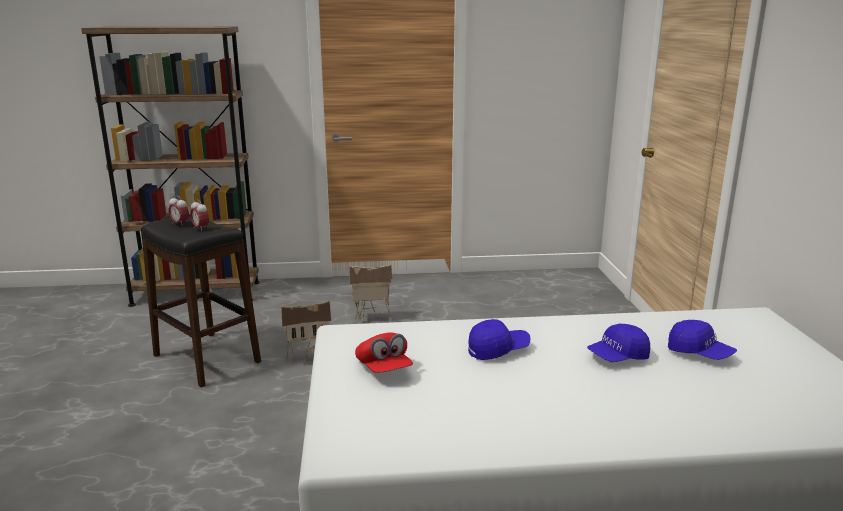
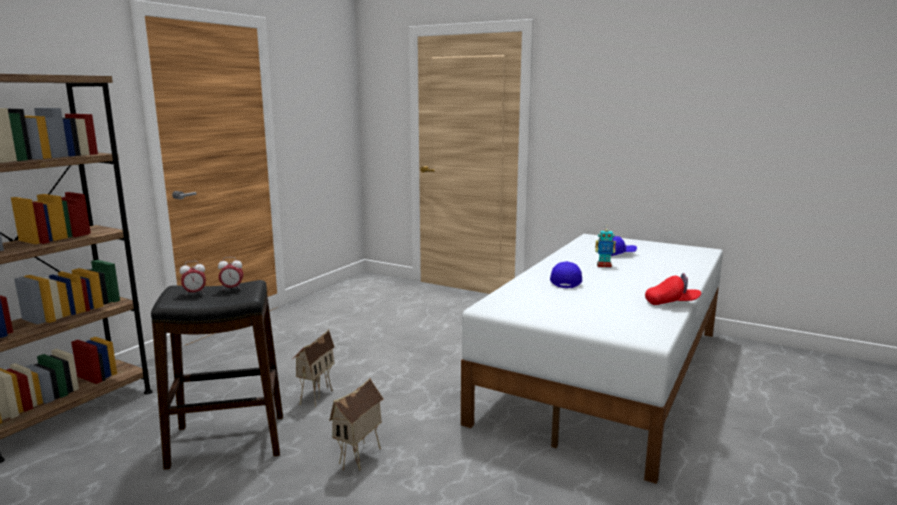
camera: 55 degrees left, 5 degrees down
(372, 319) = (296, 354): toy house -> toy house (360, 459)
(384, 369) = (556, 308): red cap -> red cap (671, 303)
(617, 357) = (604, 265): blue cap -> toy robot

